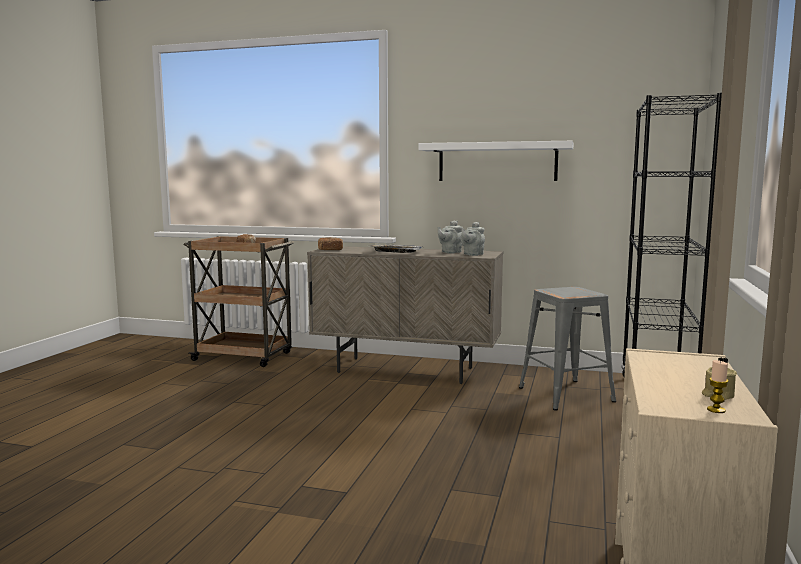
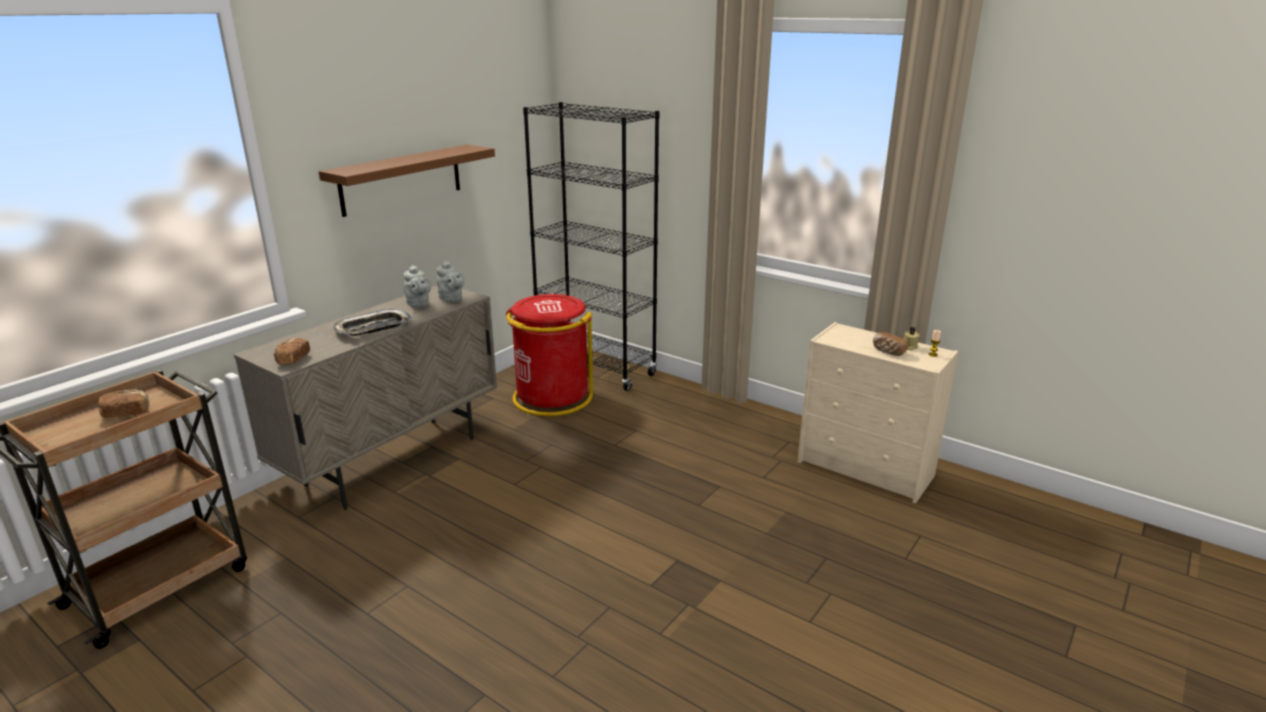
camera: 70 degrees left, 15 degrees up
(497, 162) = (401, 179): white shelf -> brown shelf
(566, 394) = (551, 398): grey stool -> red trash can
(669, 384) = (888, 351): none -> bread

